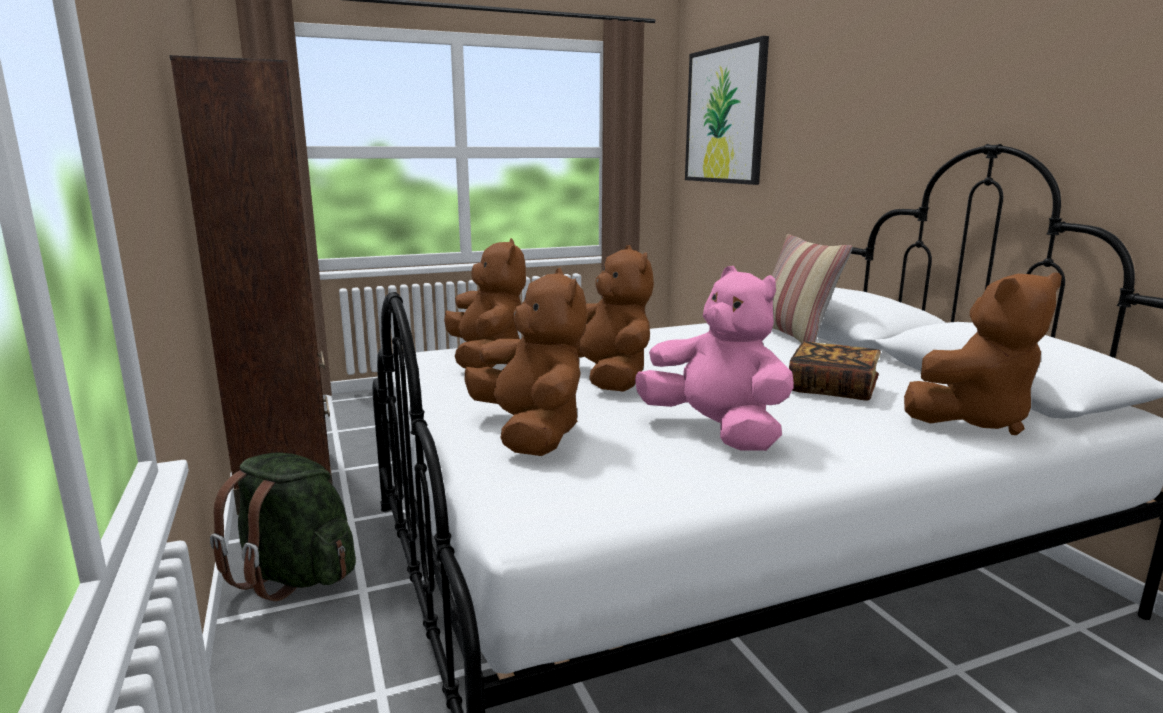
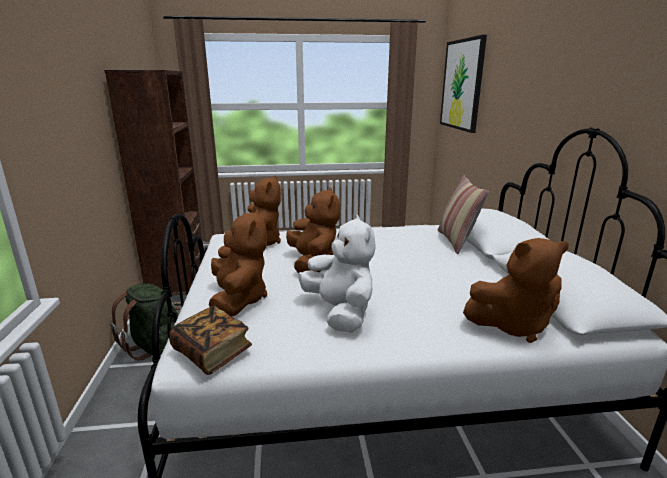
camera: 15 degrees right, 5 degrees up
(716, 431) = (340, 312): pink plush toy -> white plush toy
(832, 389) = (441, 289): book -> book (212, 352)

